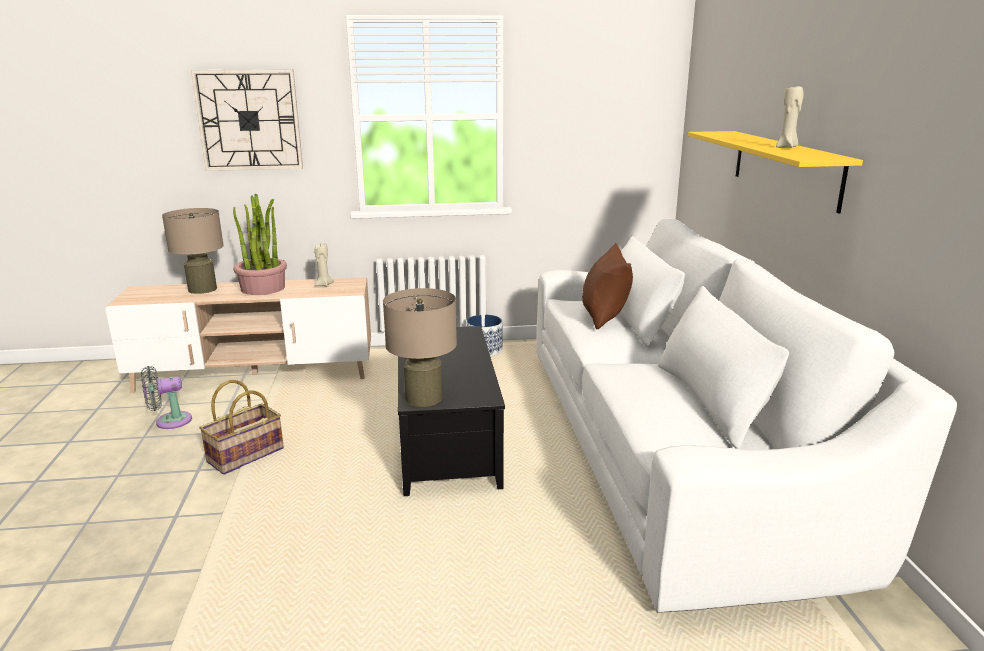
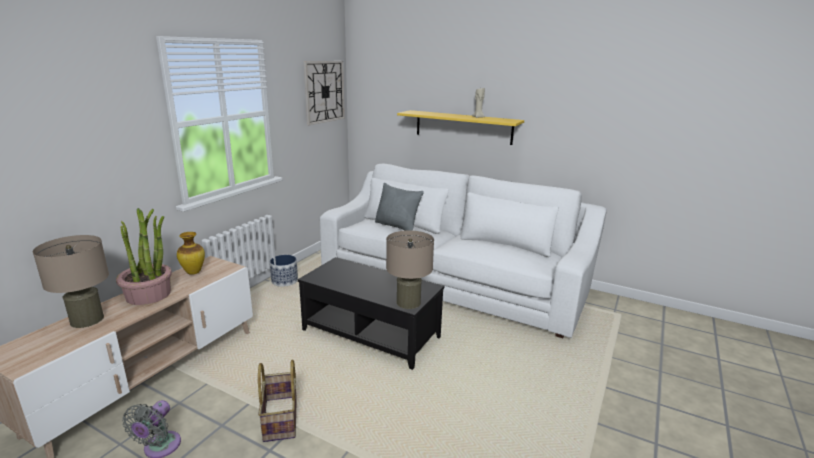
camera: 55 degrees left, 0 degrees up
(249, 120) = (78, 139): wall clock -> wall clock (324, 92)
(323, 285) = (194, 272): beige candle -> vase
(604, 316) = (397, 226): brown pillow -> grey pillow

